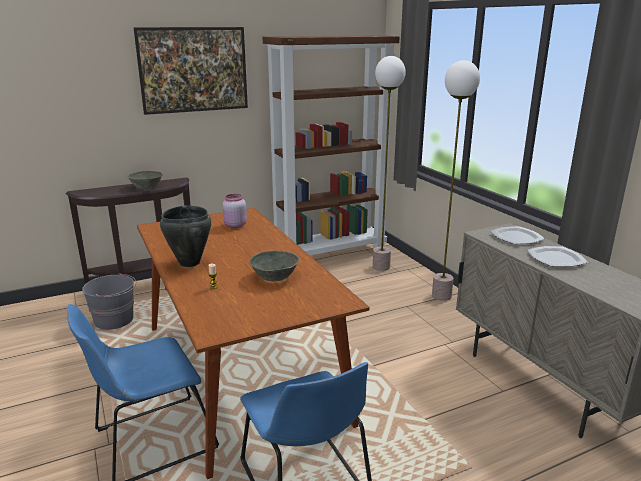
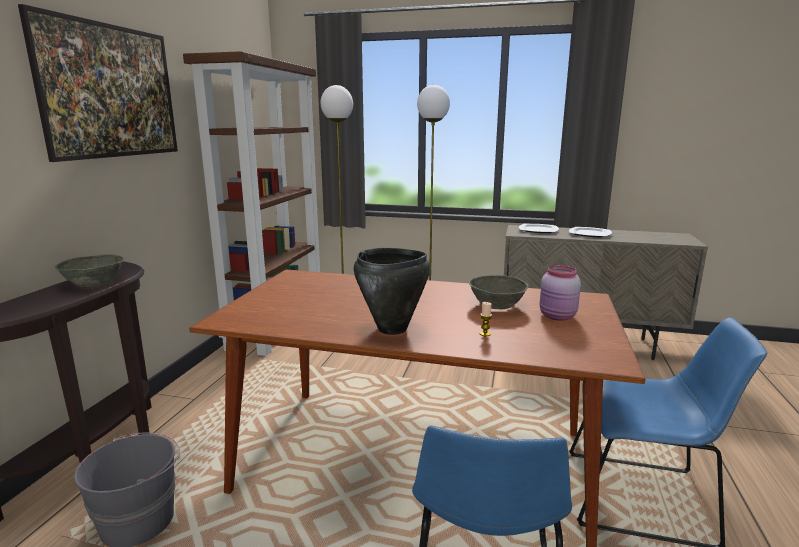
camera: 50 degrees left, 5 degrees down
(234, 225) = (321, 287): pink jar -> pink jar (557, 316)

